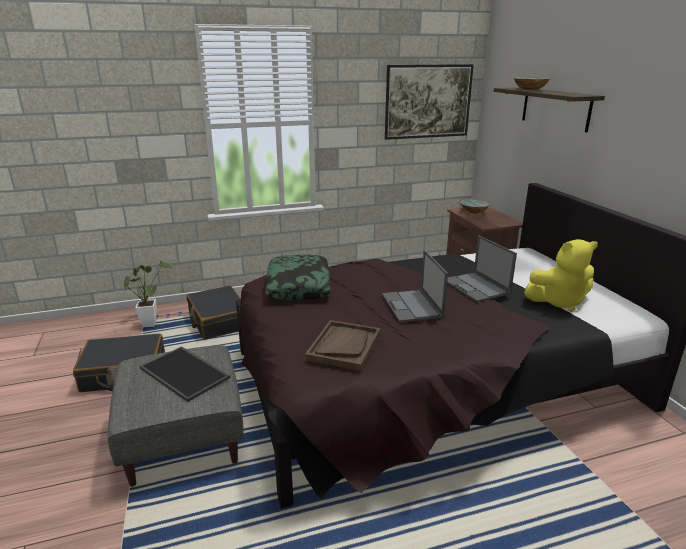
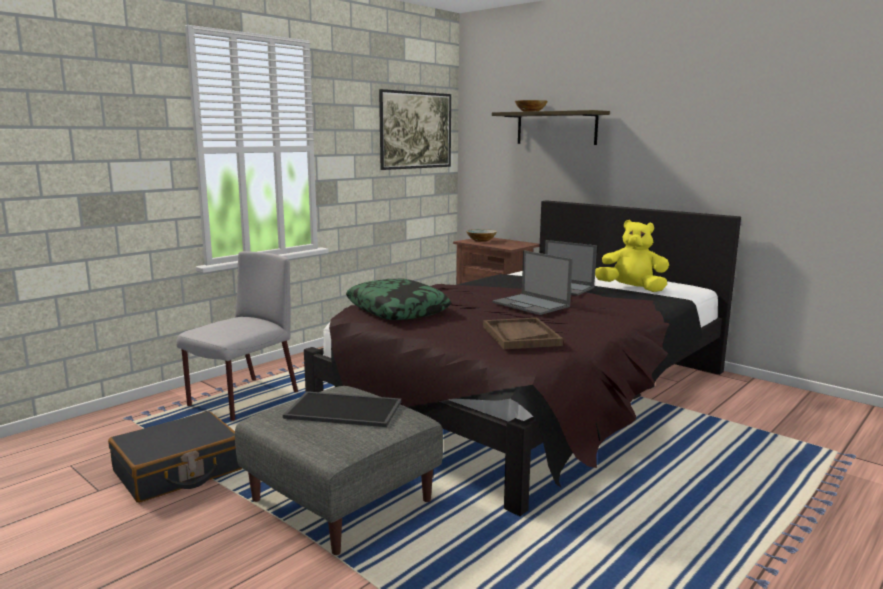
camera: 30 degrees left, 10 degrees down
(150, 322) = (145, 420): potted plant -> none
(218, 321) = (242, 399): black suitcase -> grey chair
(559, 302) = (631, 289): yellow plush toy -> yellow plush toy turned 120 degrees counterclockwise

